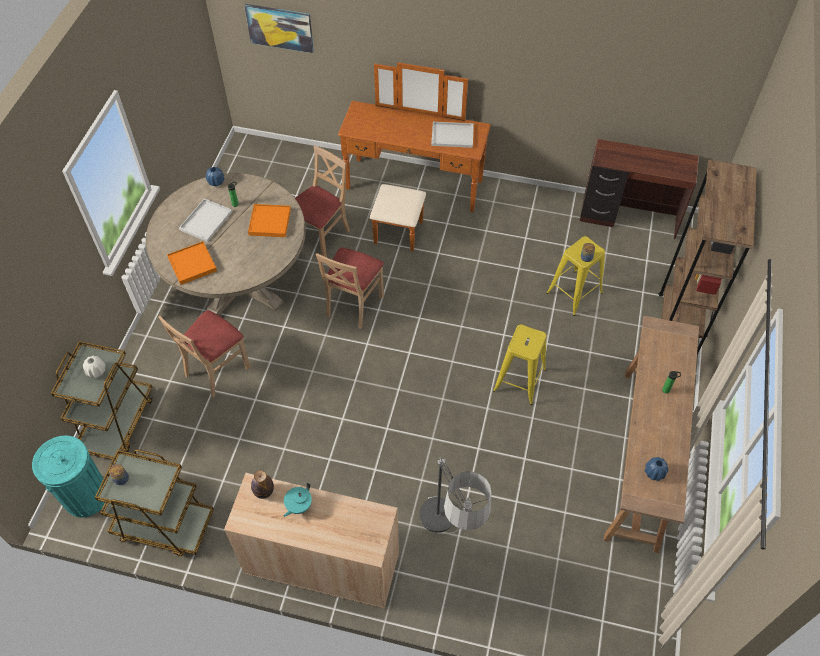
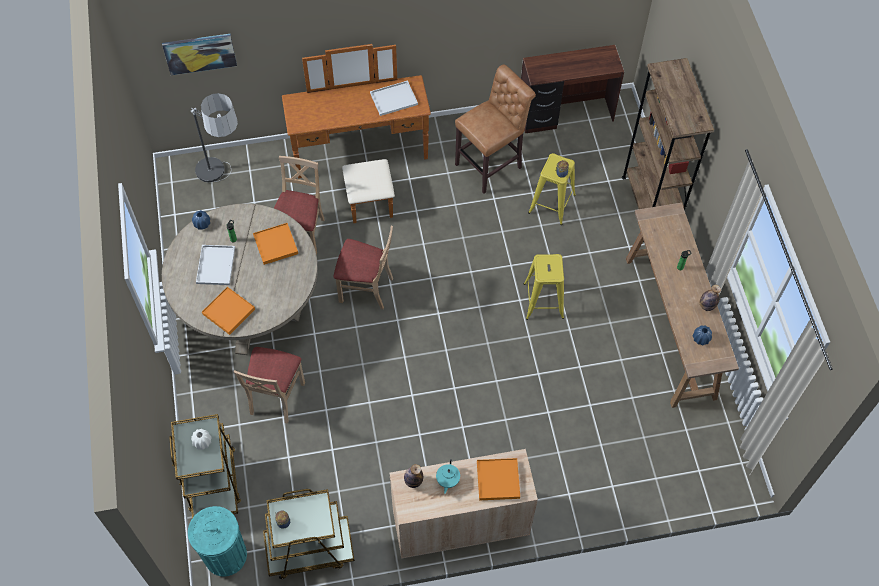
camera: 25 degrees left, 5 degrees up
(350, 528) = (498, 480): none -> orange tray
(353, 305) = (366, 289): beige chair -> beige chair turned 75 degrees counterclockwise
(449, 542) = (553, 461): floor lamp -> floor lamp (225, 185)
(532, 237) = (491, 165): none -> brown stool
(677, 441) = (706, 306): none -> bottle

